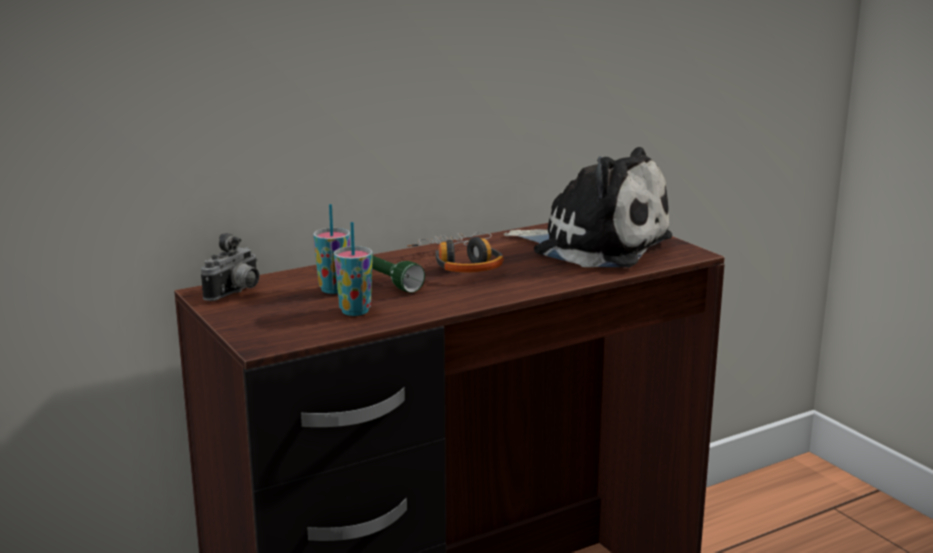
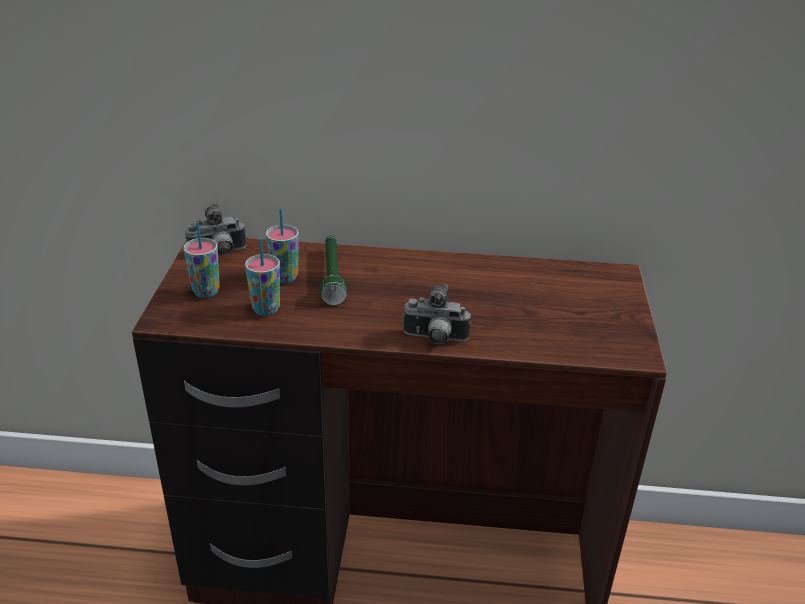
camera: 35 degrees right, 15 degrees up
(273, 317) = (206, 292): none -> cup
(461, 264) = (414, 286): headphones -> none
(534, 286) = (435, 339): none -> camera
(594, 246) = (558, 307): plush toy -> none

